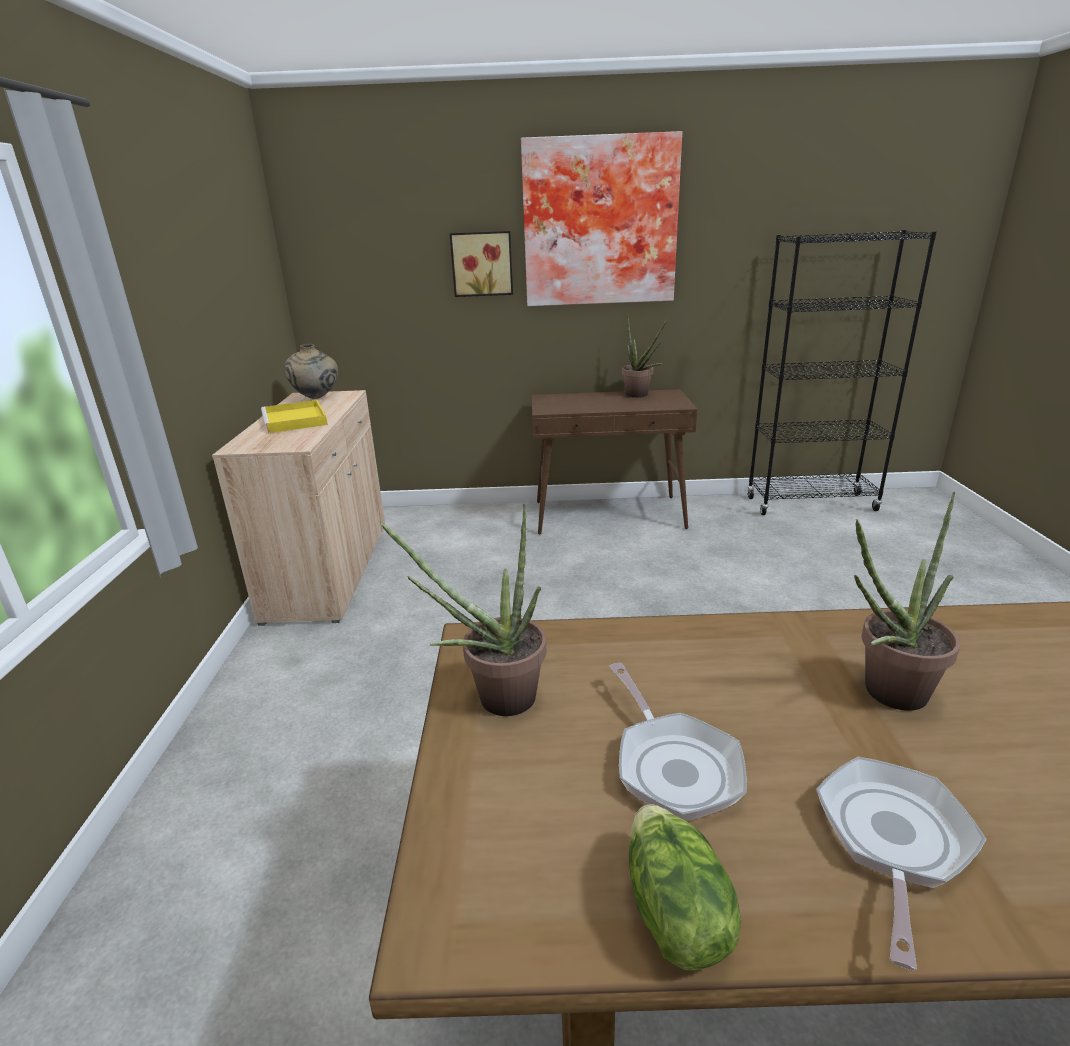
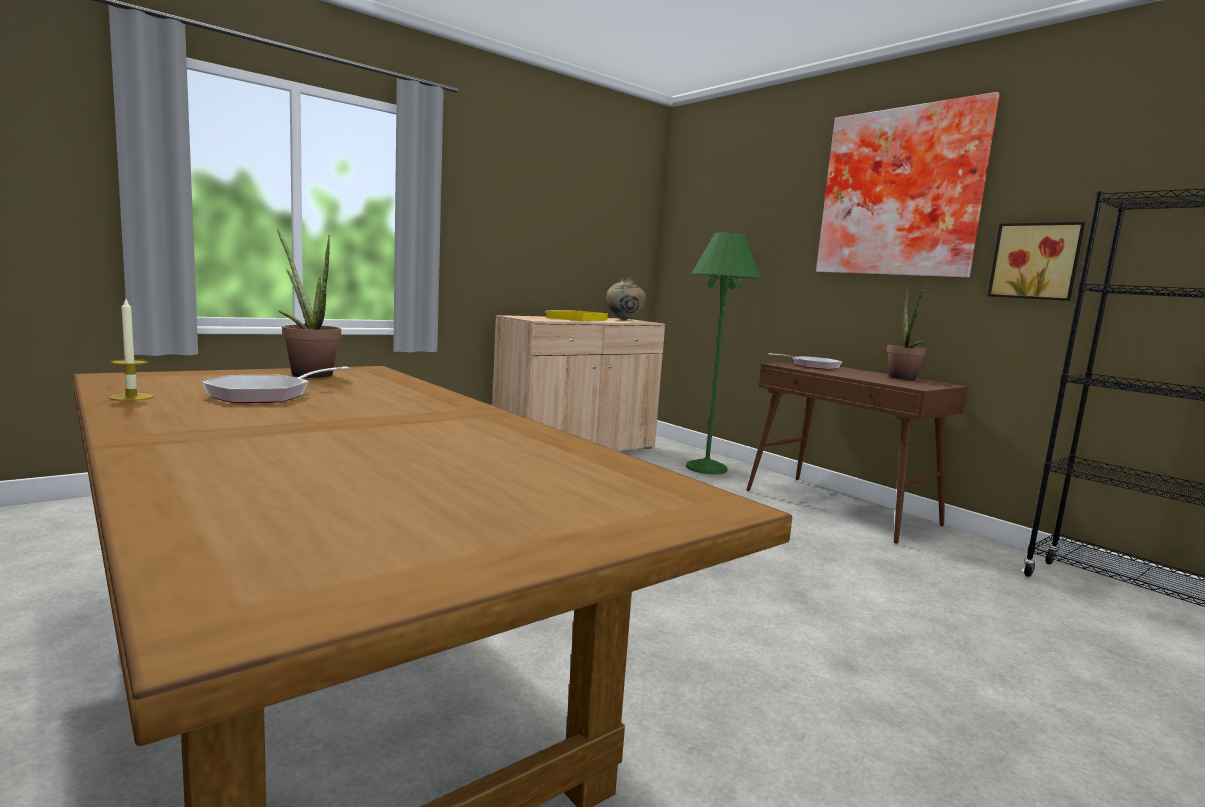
camera: 50 degrees right, 15 degrees down
(467, 527) = (706, 468): none -> green floor lamp
(482, 264) = (791, 232): picture -> picture (1036, 261)
(673, 913) = (131, 397): lettuce -> candle
(885, 695) = (401, 427): potted plant -> none
(892, 841) = (211, 425): frying pan -> frying pan (811, 366)

